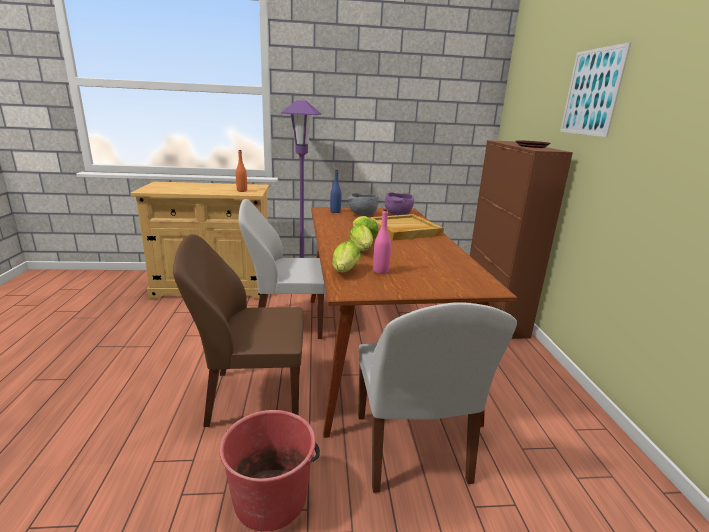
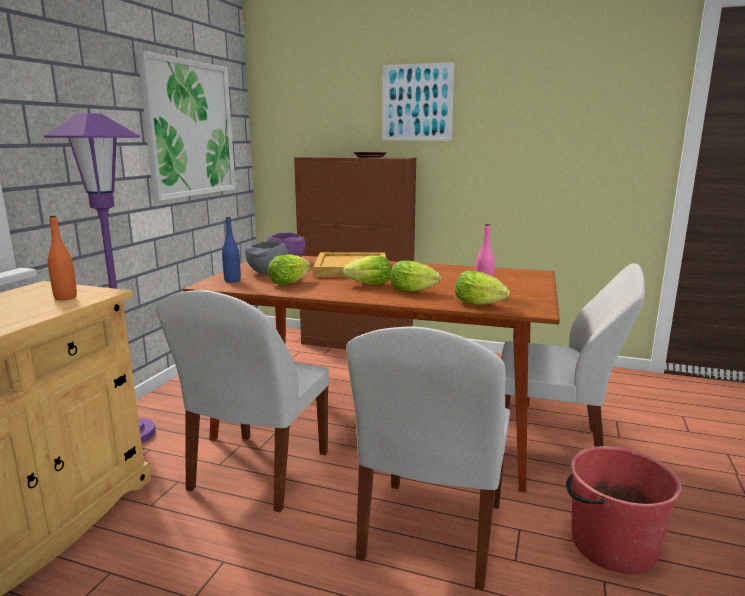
camera: 65 degrees left, 5 degrees down
(252, 396) = (430, 534): brown chair -> white chair
(346, 222) = (291, 282): none -> lettuce
(422, 112) = (190, 129): none -> picture

